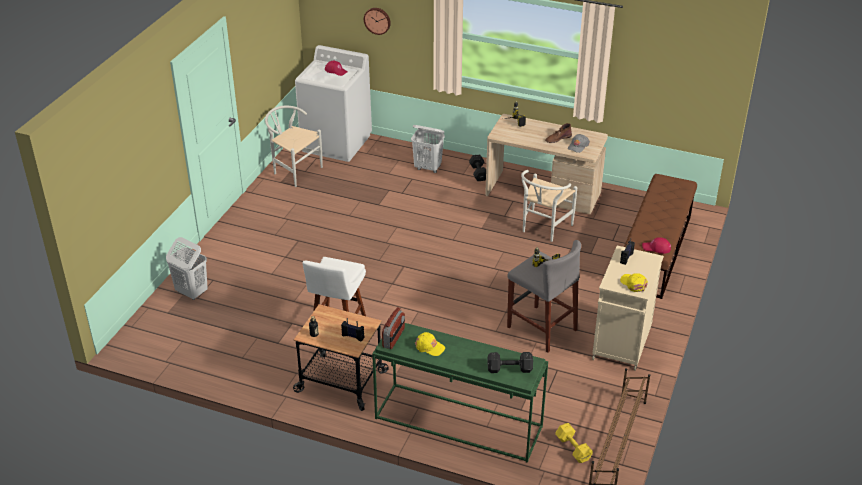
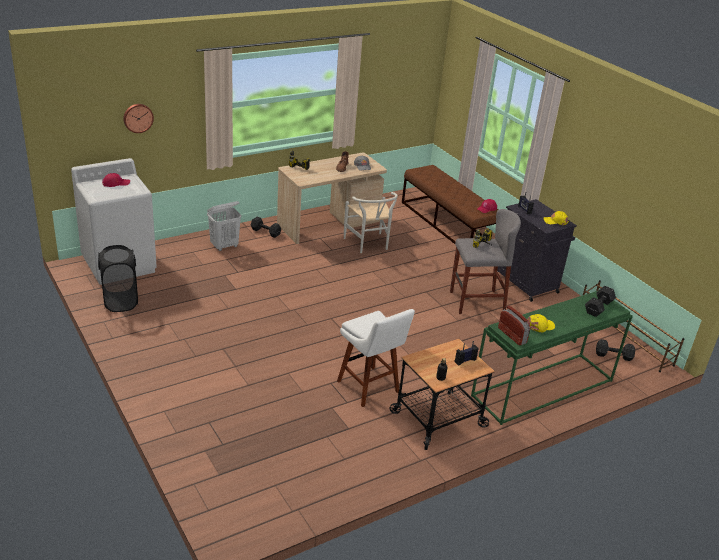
camera: 55 degrees left, 5 degrees down
(191, 292) = (209, 444): white laundry basket -> none
(294, 171) = (120, 302): white chair -> black laundry basket
(573, 449) = (614, 356): yellow dumbbell -> black dumbbell
(621, 344) = (527, 284): beige cabinet -> black cabinet

